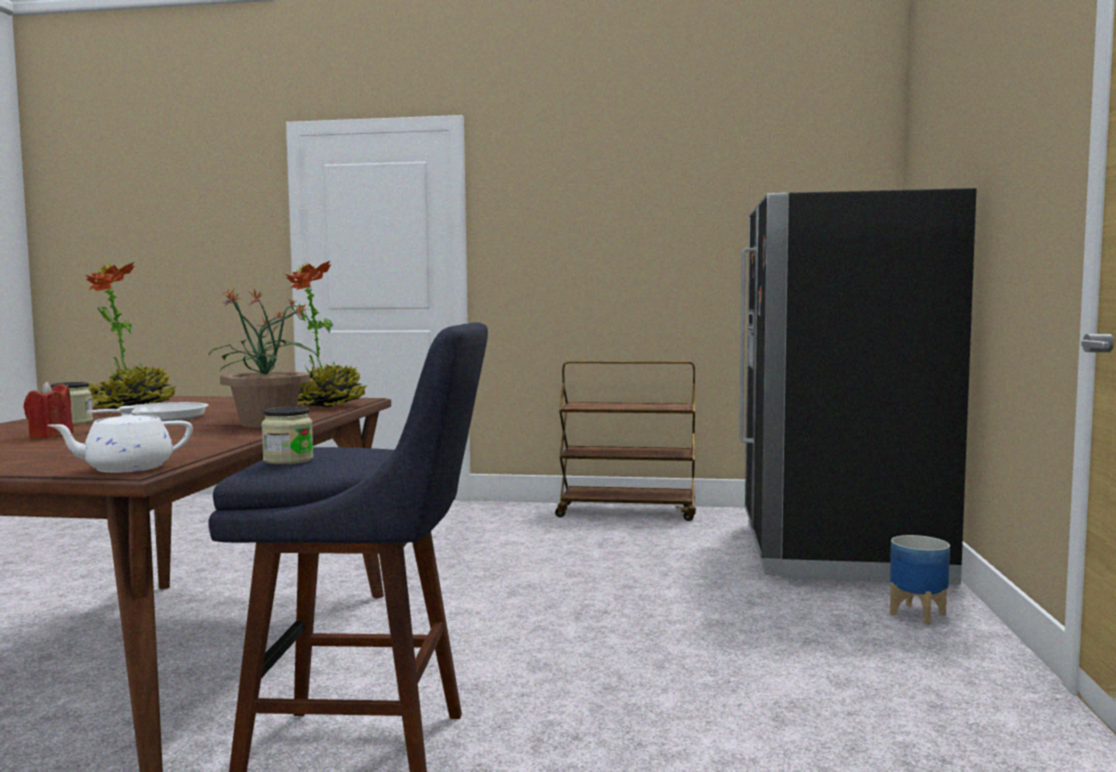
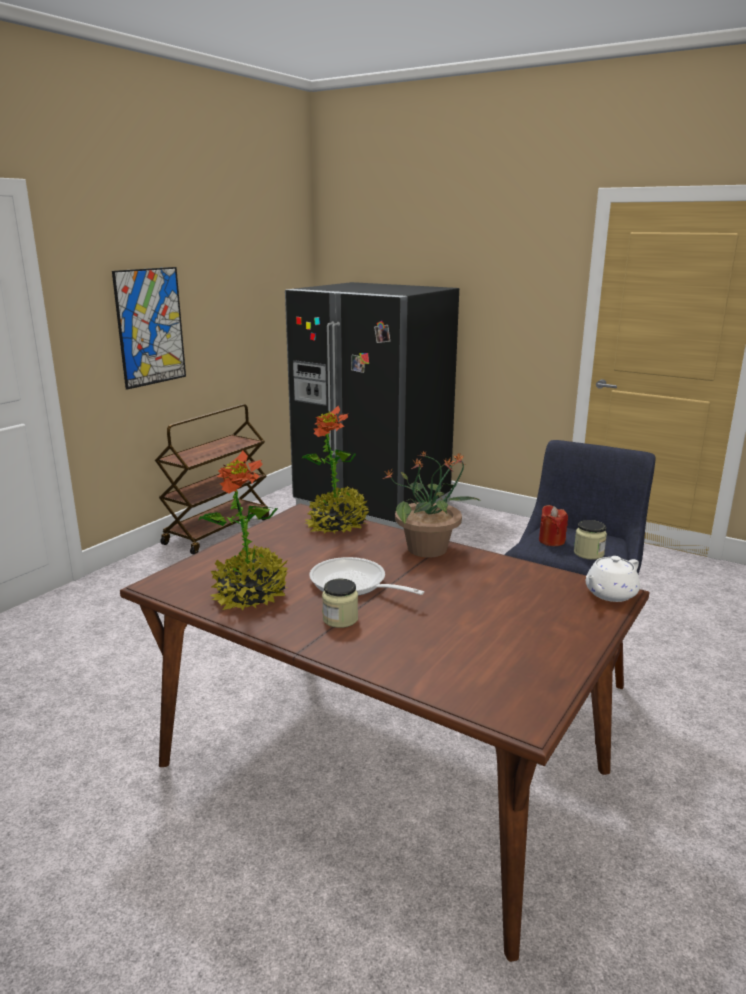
camera: 65 degrees left, 15 degrees up
(50, 436) = (432, 624): red candle -> red candle (551, 541)
(126, 468) = (609, 594): white teapot -> white teapot turned 60 degrees clockwise
(586, 257) = (150, 327): none -> picture
(916, 614) = (476, 521): planter -> none

